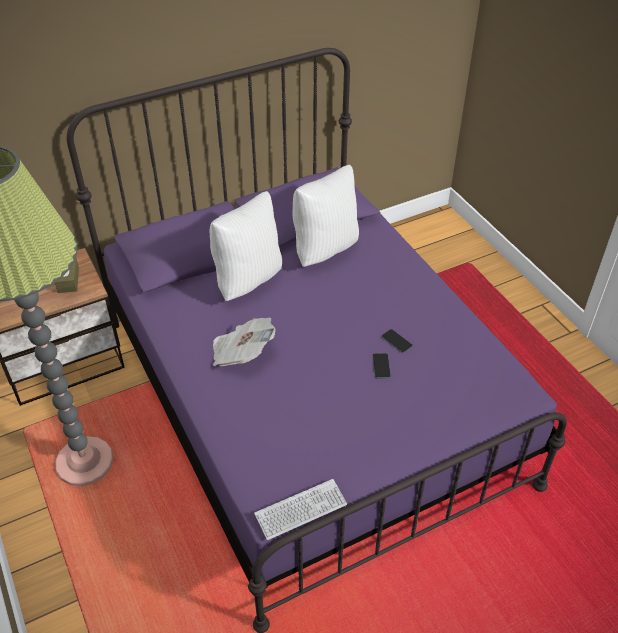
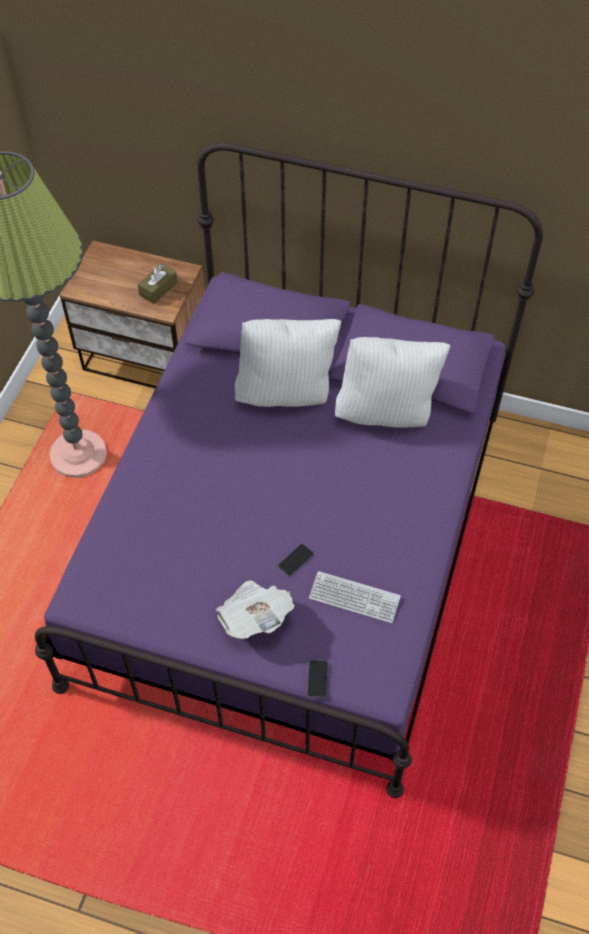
camera: 45 degrees right, 10 degrees up
(242, 353) = (203, 458): newspaper -> newspaper (255, 617)
(301, 510) = (95, 620): keyboard -> keyboard (354, 598)
(397, 341) = (336, 549): phone -> phone (317, 679)

